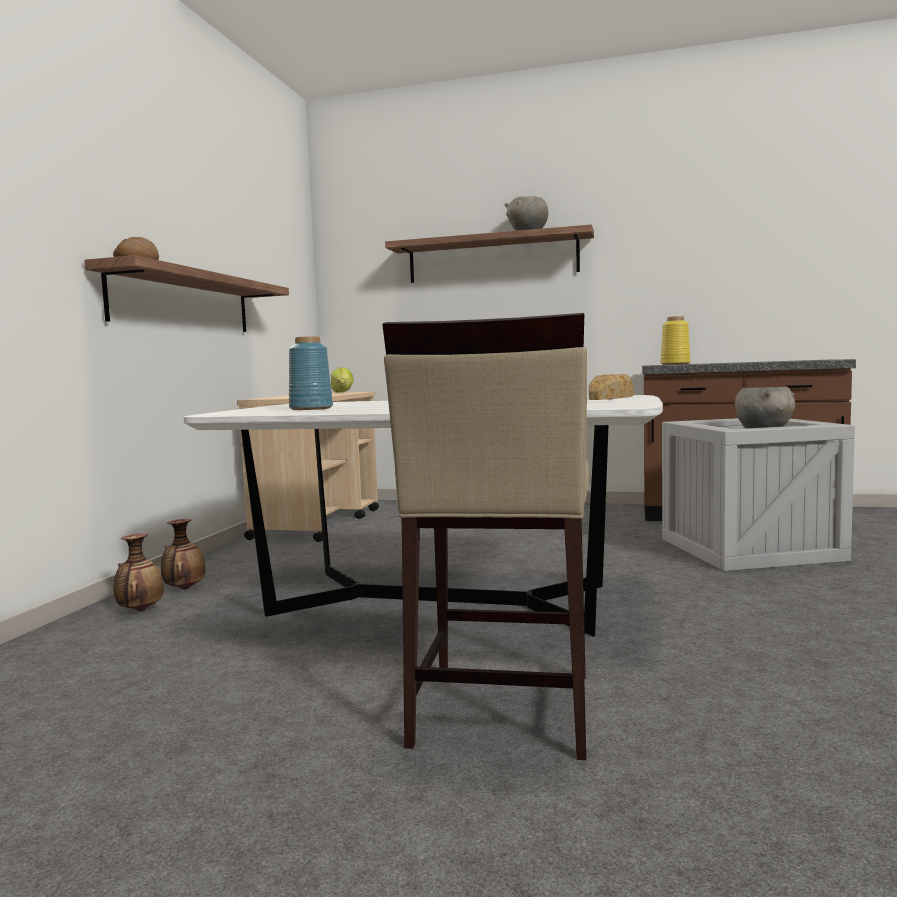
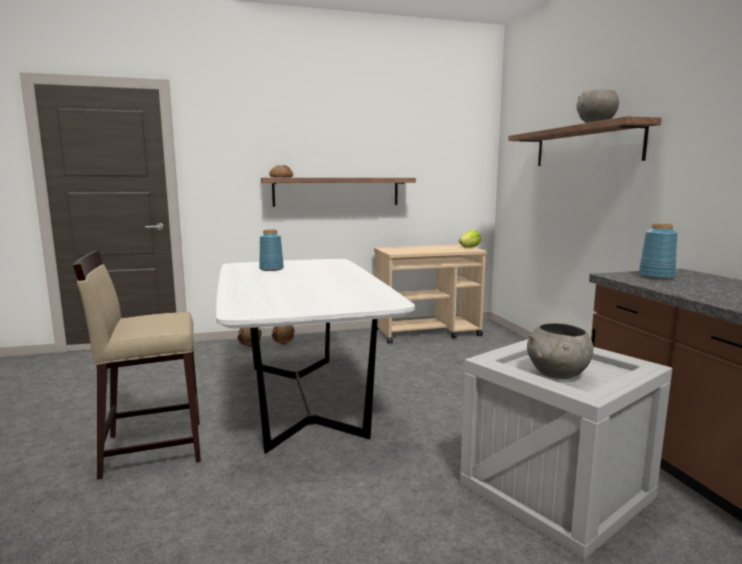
camera: 60 degrees right, 5 degrees up
(611, 397) = (363, 302): bread -> none
(675, 364) = (655, 276): yellow vase -> blue vase

